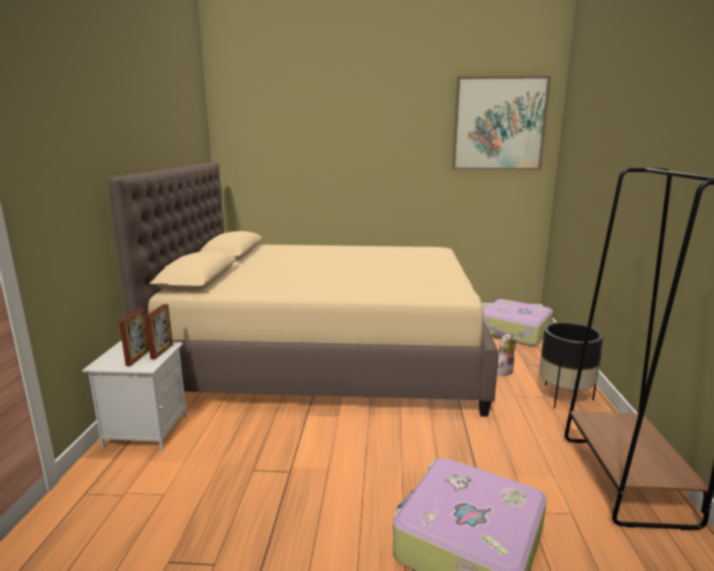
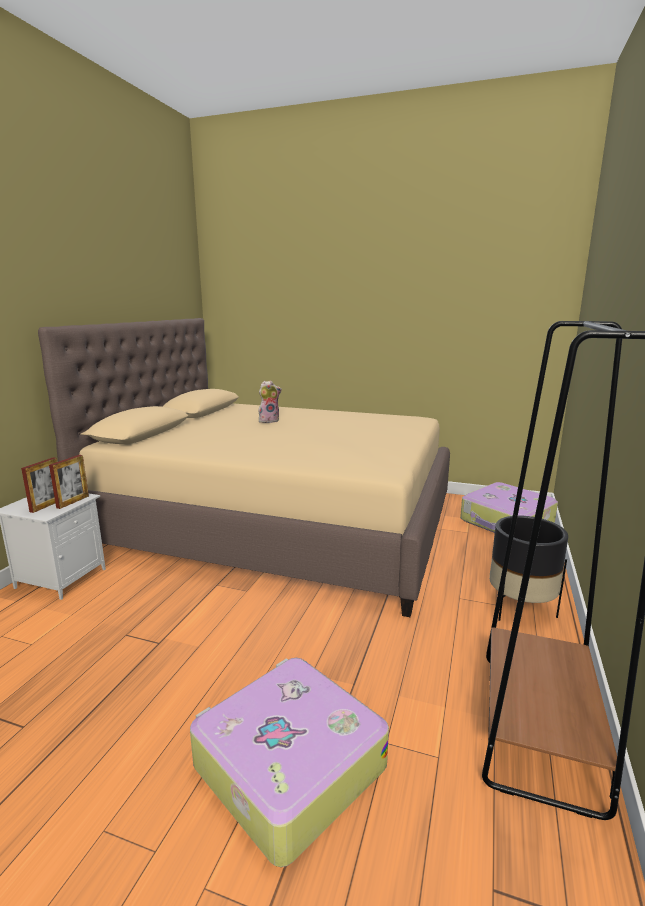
camera: 15 degrees right, 0 degrees up
(499, 124) = (504, 276): picture -> none
(503, 371) = (463, 566): plush toy -> plush toy (269, 421)

